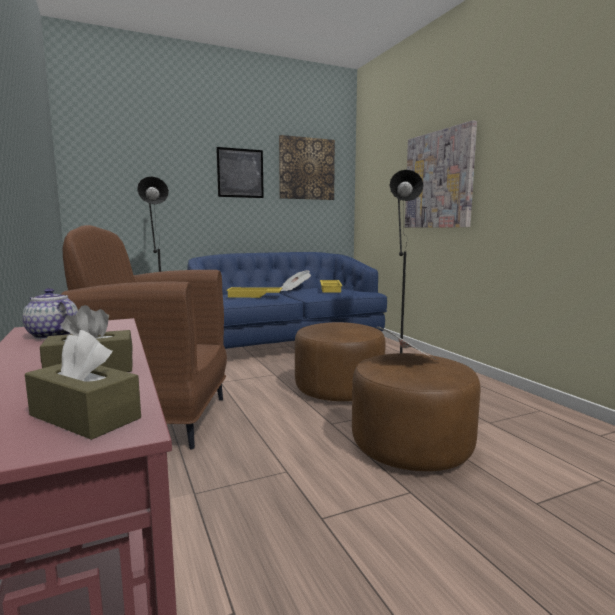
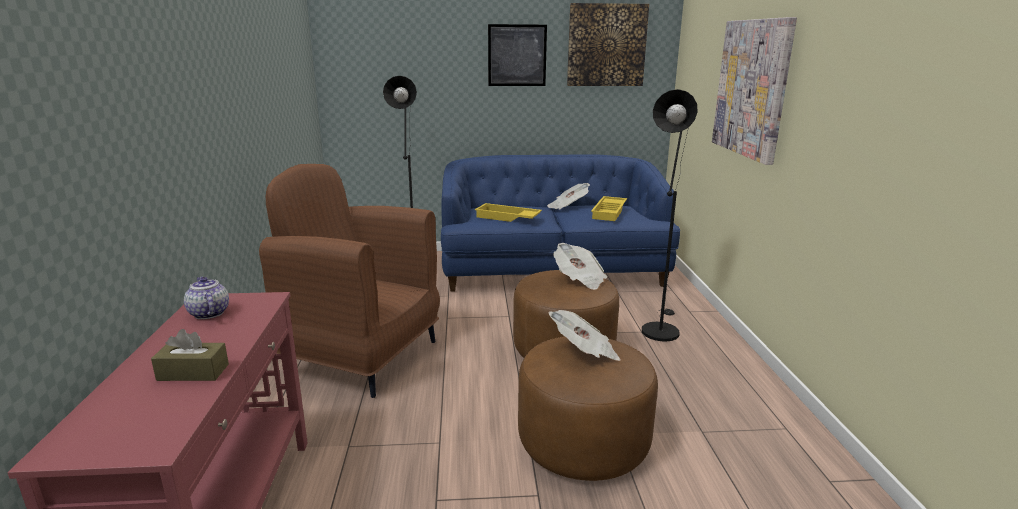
camera: 20 degrees right, 10 degrees up
(85, 417) = (146, 429): brown tissue box -> none
(347, 325) = (579, 279): none -> newspaper

